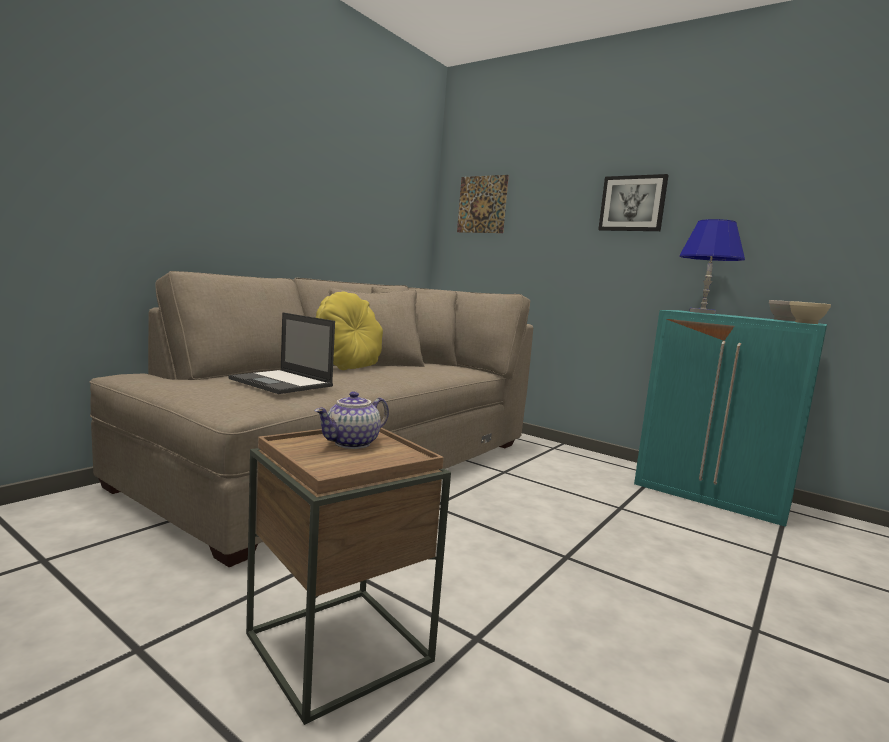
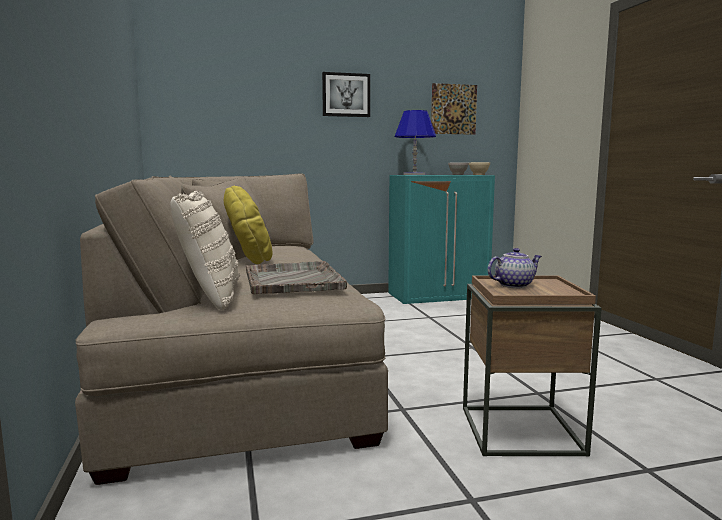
camera: 50 degrees left, 0 degrees up
(206, 378) = (211, 297): none -> beige pillow
(282, 382) = (292, 280): laptop -> grey tray
(352, 444) = (513, 285): teapot -> teapot turned 105 degrees counterclockwise
(482, 204) = (200, 88): picture -> picture (453, 109)

